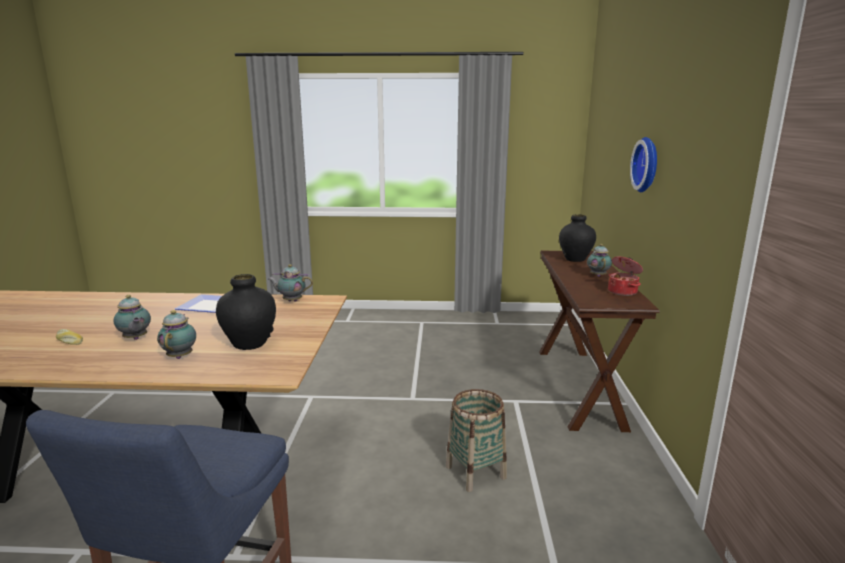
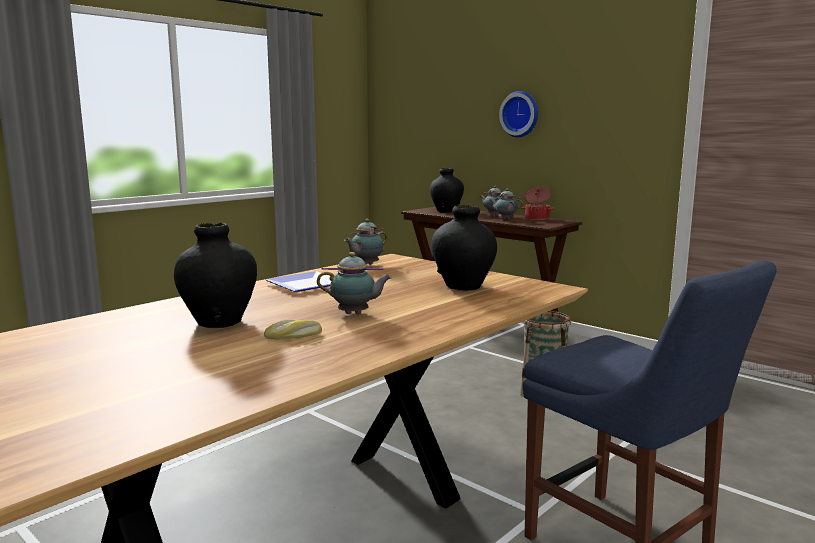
camera: 50 degrees left, 5 degrees down
(94, 317) = (219, 322): none -> black vase
(181, 356) = (449, 306): teapot -> teapot (505, 219)

